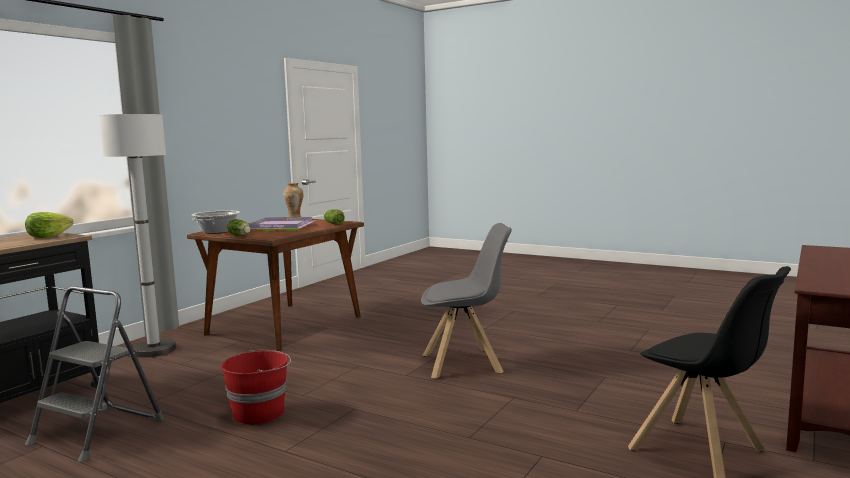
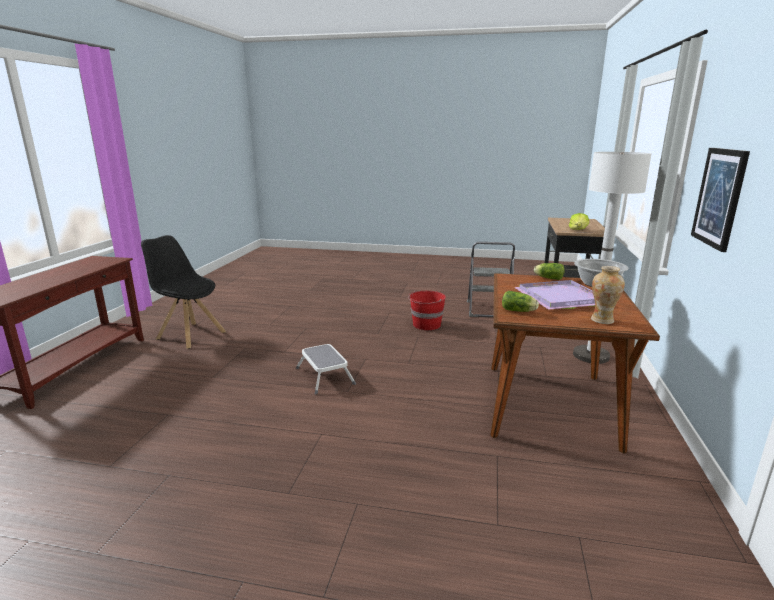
camera: 160 degrees right, 10 degrees up
(205, 142) = (719, 197): none -> picture
(466, 363) = (325, 376): grey chair -> grey step ladder

